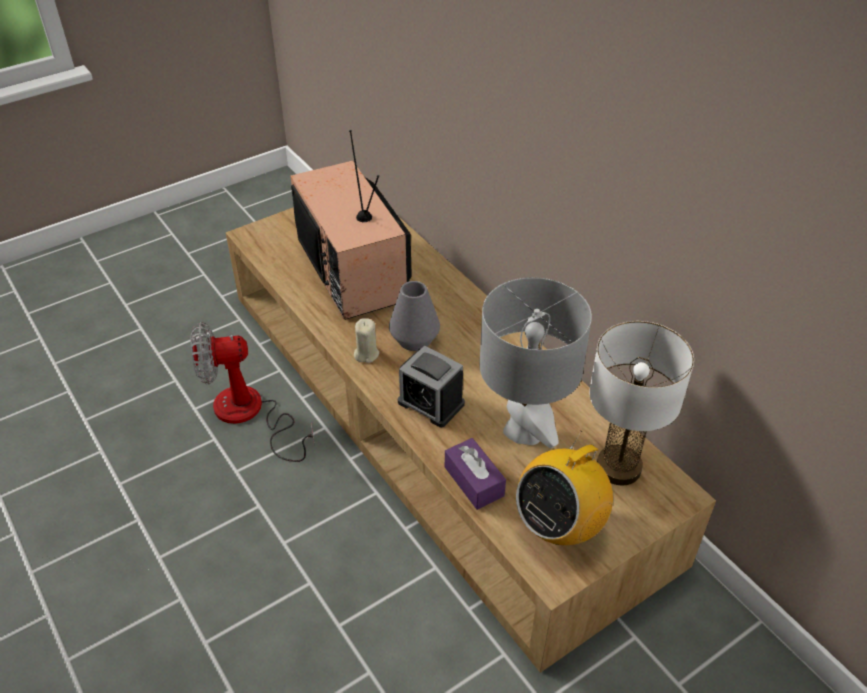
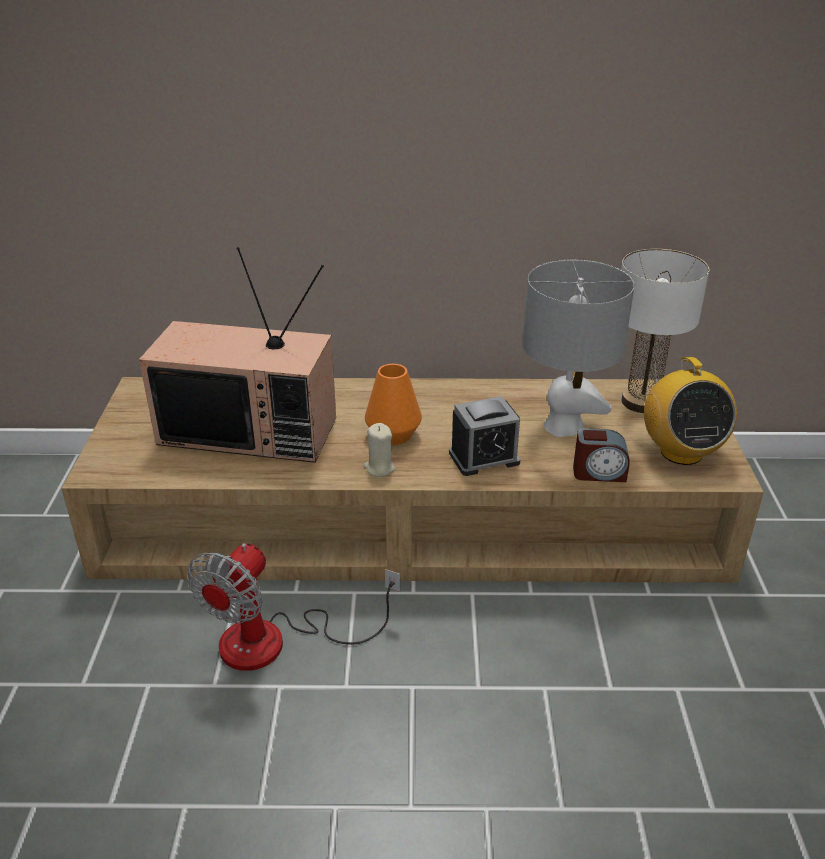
camera: 55 degrees left, 10 degrees down
(414, 340) = (393, 435): grey vase -> orange vase
(474, 481) = (599, 473): purple tissue box -> alarm clock

